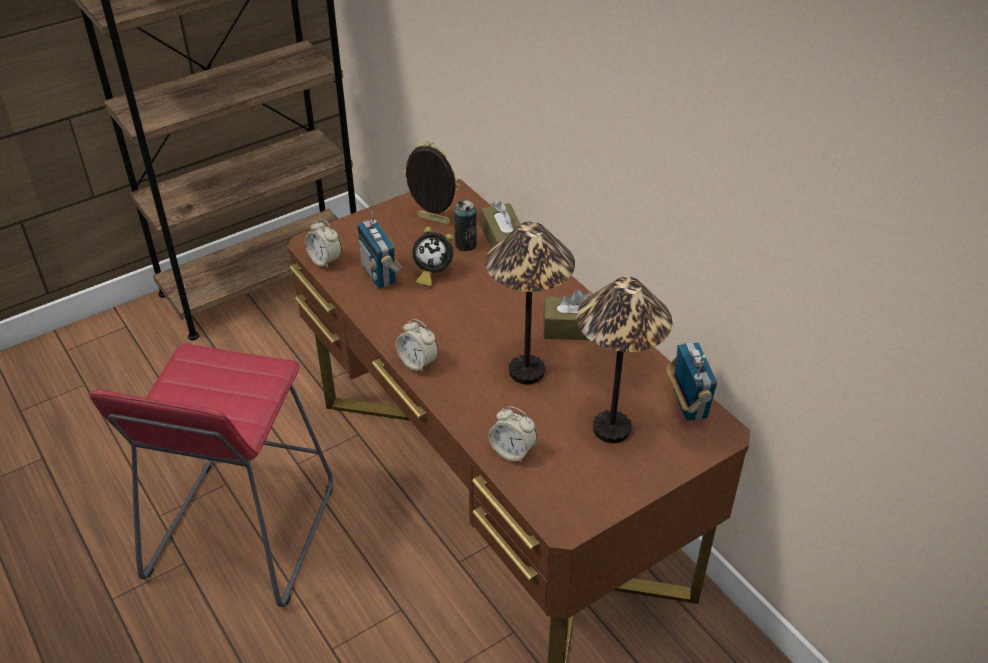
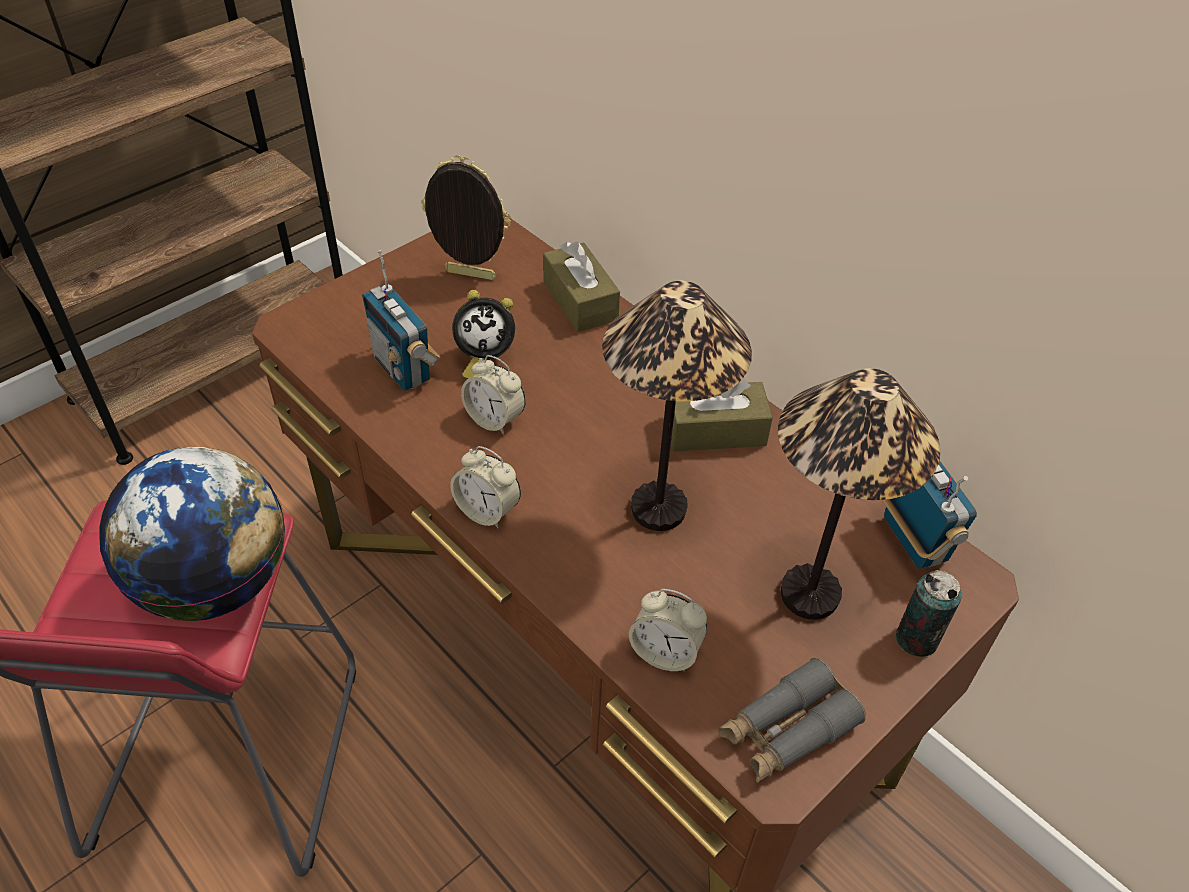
camera: 10 degrees left, 5 degrees up
(247, 395) = (215, 583): none -> globe
(325, 260) = (315, 352): alarm clock -> alarm clock (494, 419)
(465, 245) = (525, 310): can -> can (916, 639)
(577, 500) = (786, 730): none -> grey binoculars

